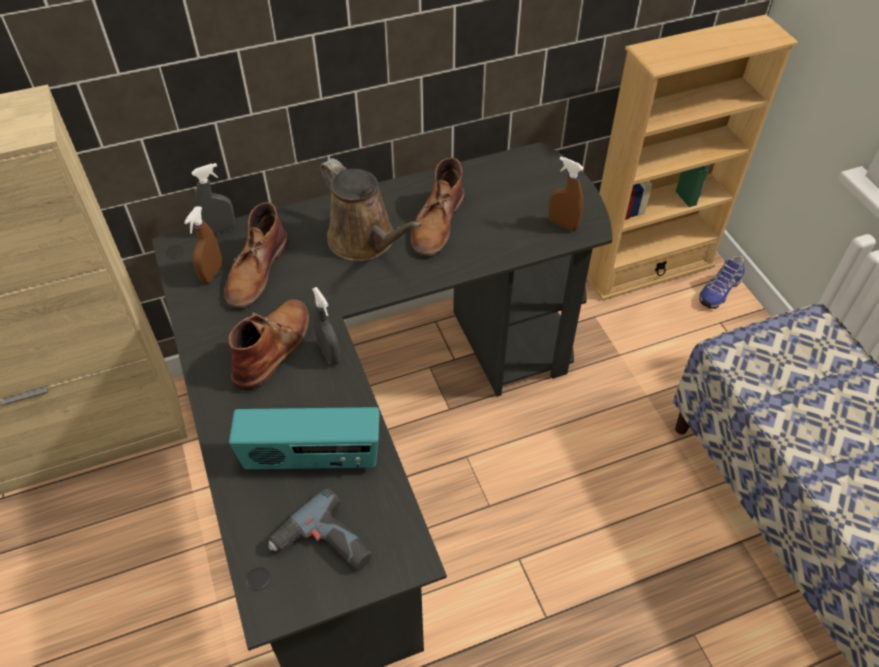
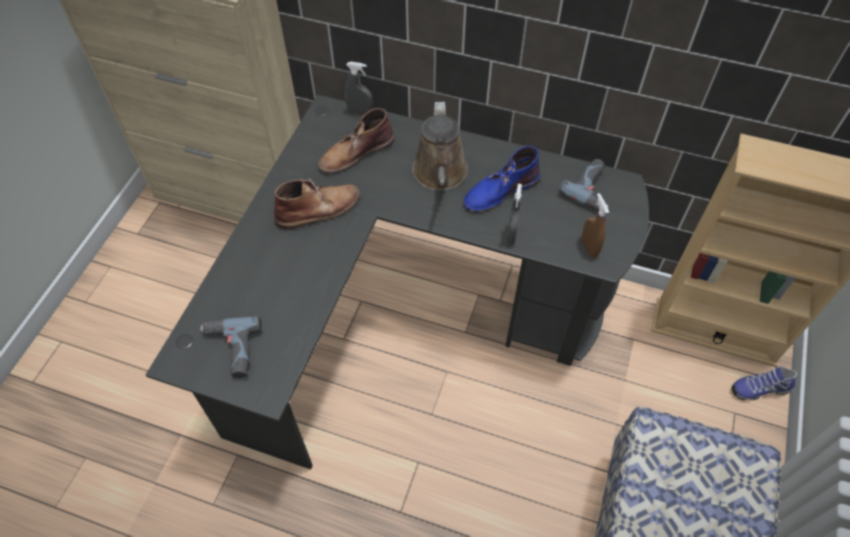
camera: 40 degrees right, 5 degrees up
(212, 273) = (329, 139): brown spray bottle -> none
(312, 458) = (274, 294): radio -> none
(329, 354) = (345, 236): grey spray bottle -> grey spray bottle (511, 235)
(437, 223) = (500, 191): brown boot -> blue boot
(516, 175) = (593, 189): none -> power drill

